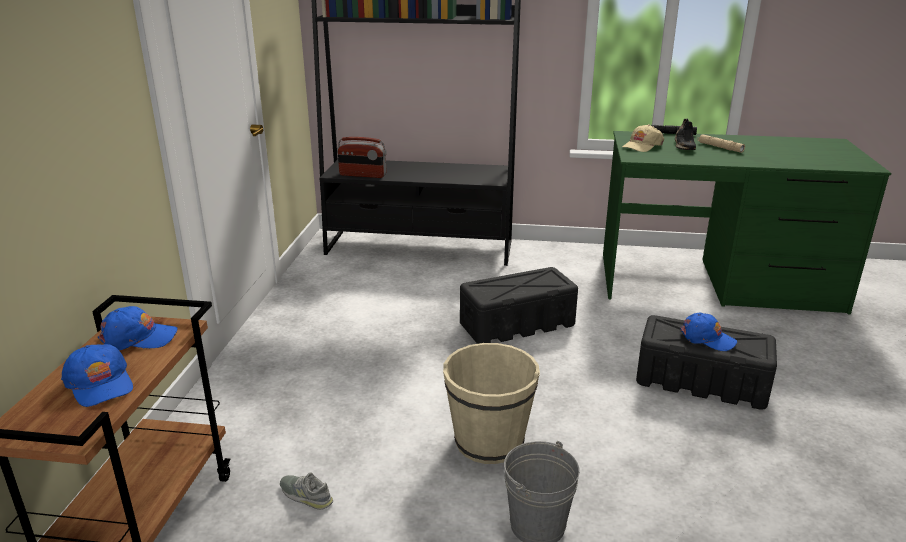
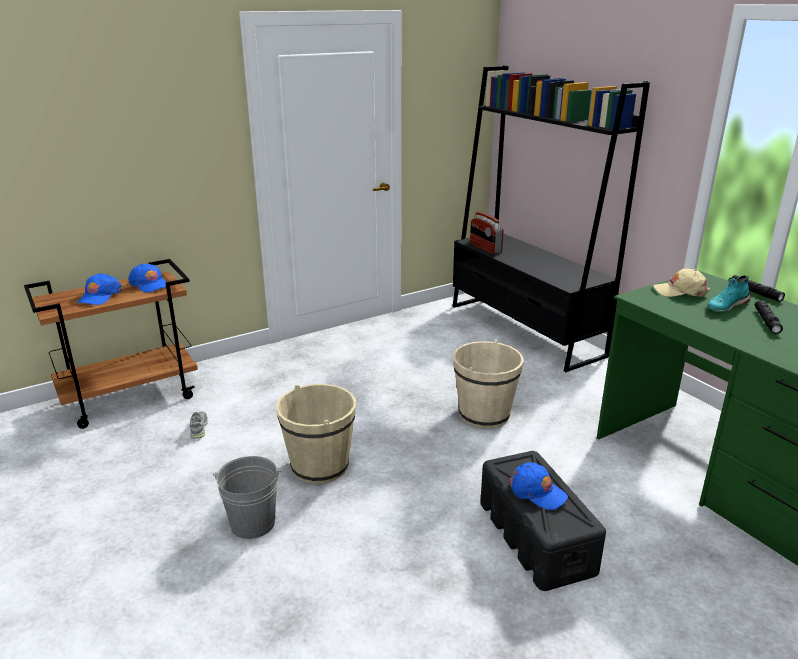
camera: 50 degrees right, 0 degrees up
(518, 324) = (484, 414): black storage box -> beige bucket
(683, 146) = (726, 306): black shoe -> turquoise shoe
(707, 338) = (537, 492): blue cap -> blue cap turned 45 degrees counterclockwise
(720, 147) = (766, 321): beige flashlight -> black flashlight

